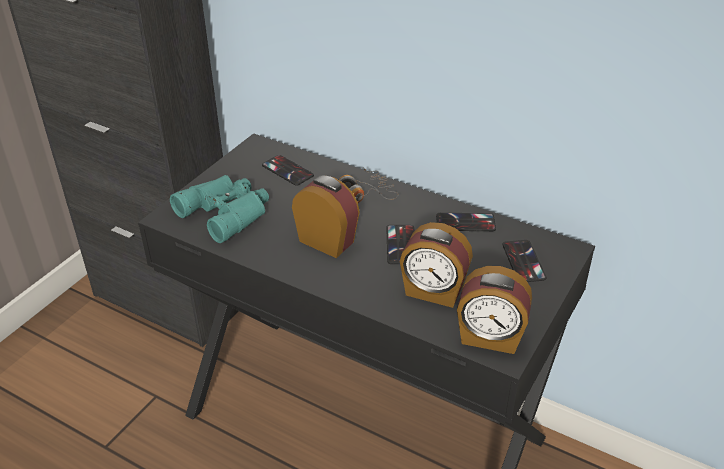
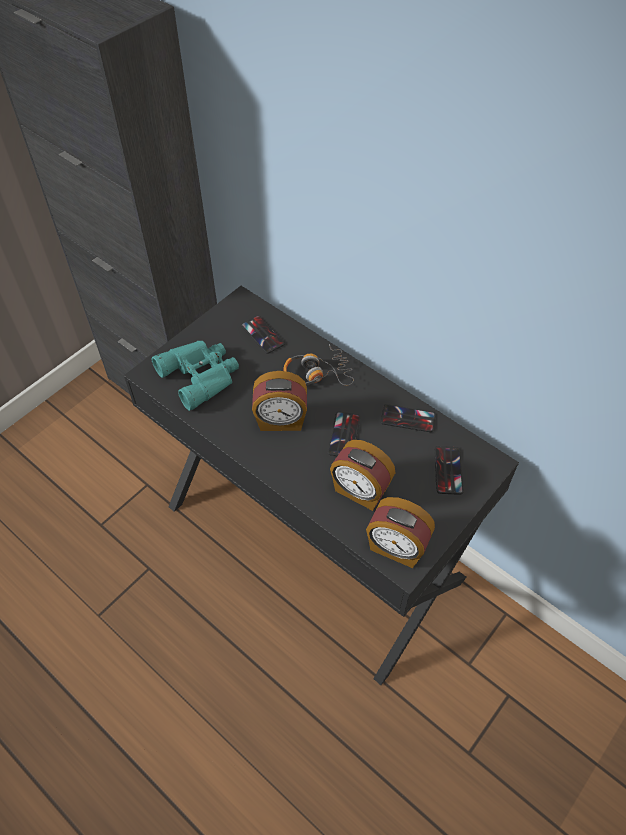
camera: 10 degrees right, 15 degrees up
(327, 241) = (281, 421): alarm clock -> alarm clock turned 135 degrees clockwise

